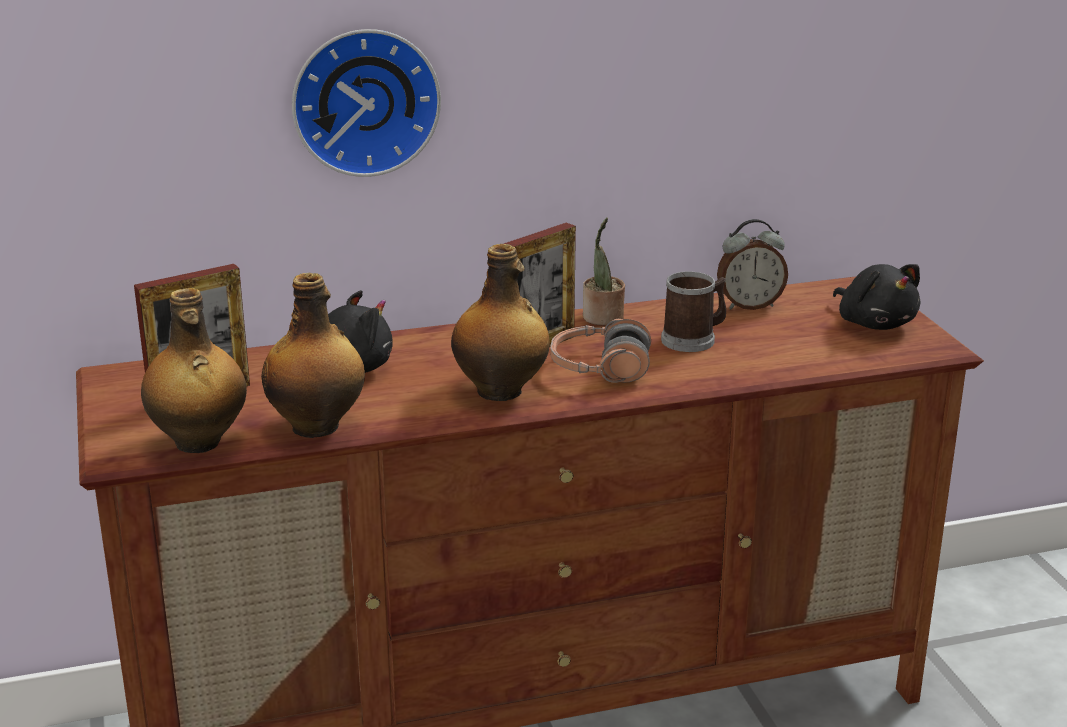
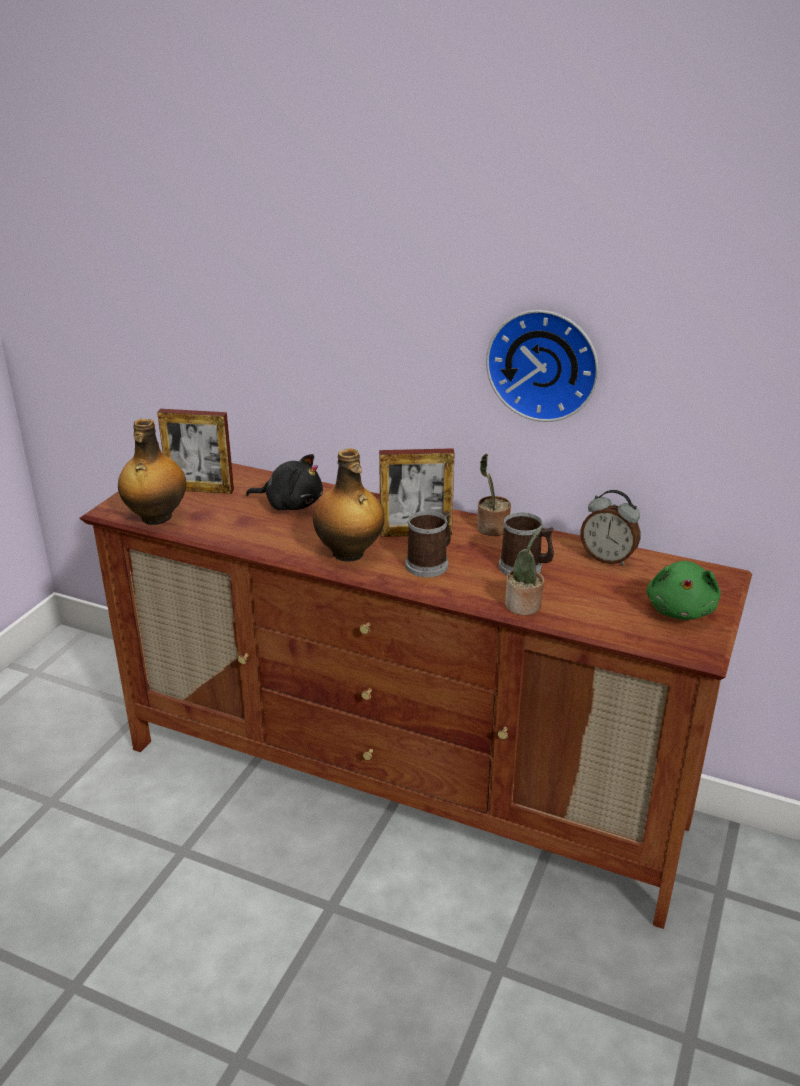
camera: 40 degrees right, 5 degrees up
(317, 426) = (222, 533): bottle -> none
(364, 100) = (348, 323): wall clock -> wall clock (544, 363)
(600, 369) = (430, 563): headphones -> mug
(749, 371) = (524, 606): none -> potted plant
(874, 323) = (680, 610): black plush toy -> green plush toy

